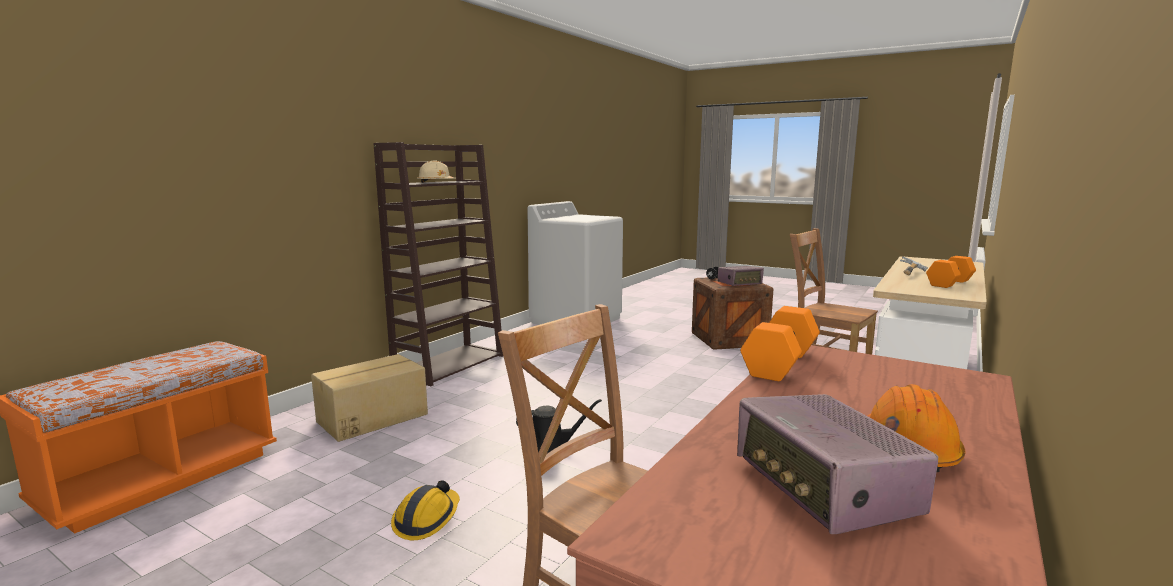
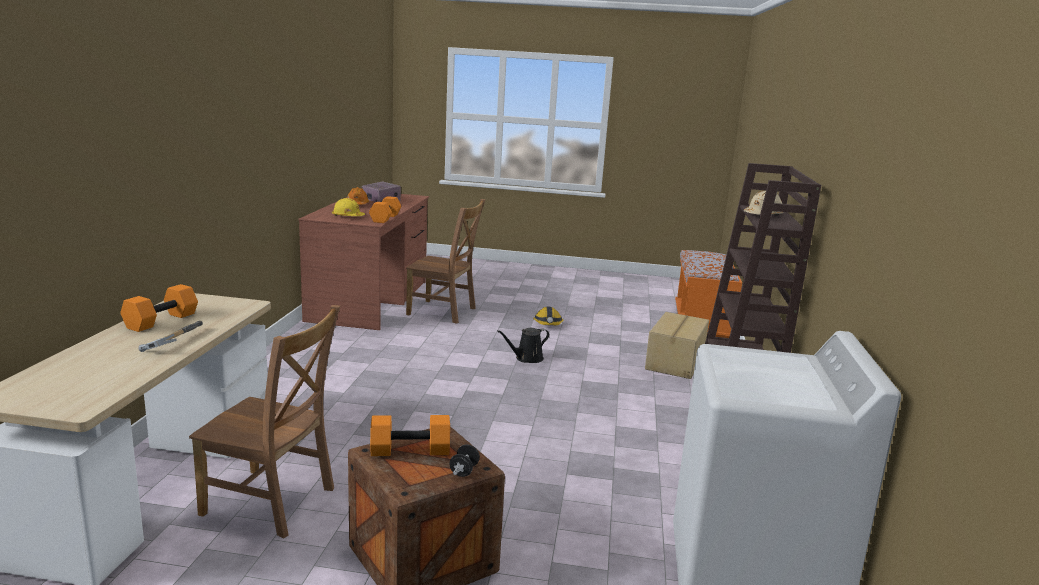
camera: 155 degrees right, 5 degrees up
(740, 283) = (409, 451): radio -> orange dumbbell
(884, 375) = (348, 216): none -> yellow hard hat

